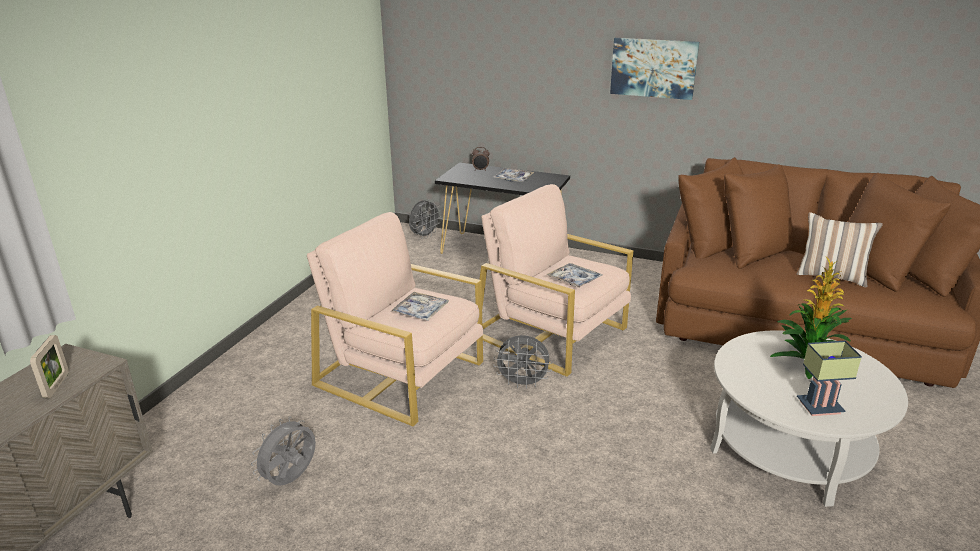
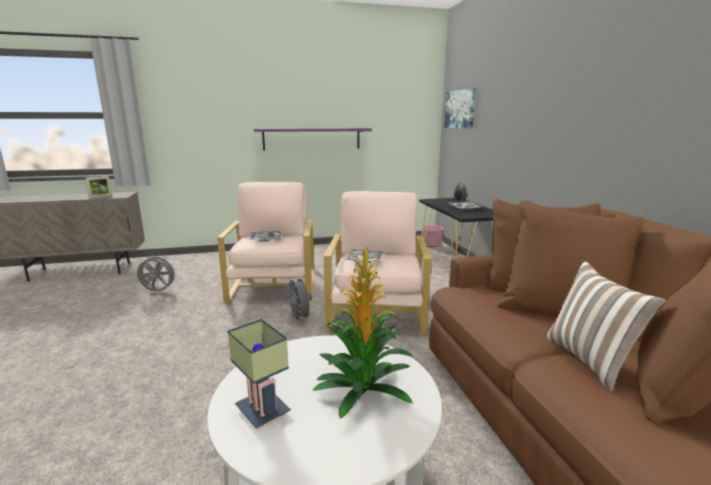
camera: 55 degrees right, 10 degrees down
(268, 128) = (312, 139): none -> purple shelf
(424, 236) = (431, 246): grey fan -> pink planter
(653, 68) = (576, 114): picture -> picture (460, 109)

